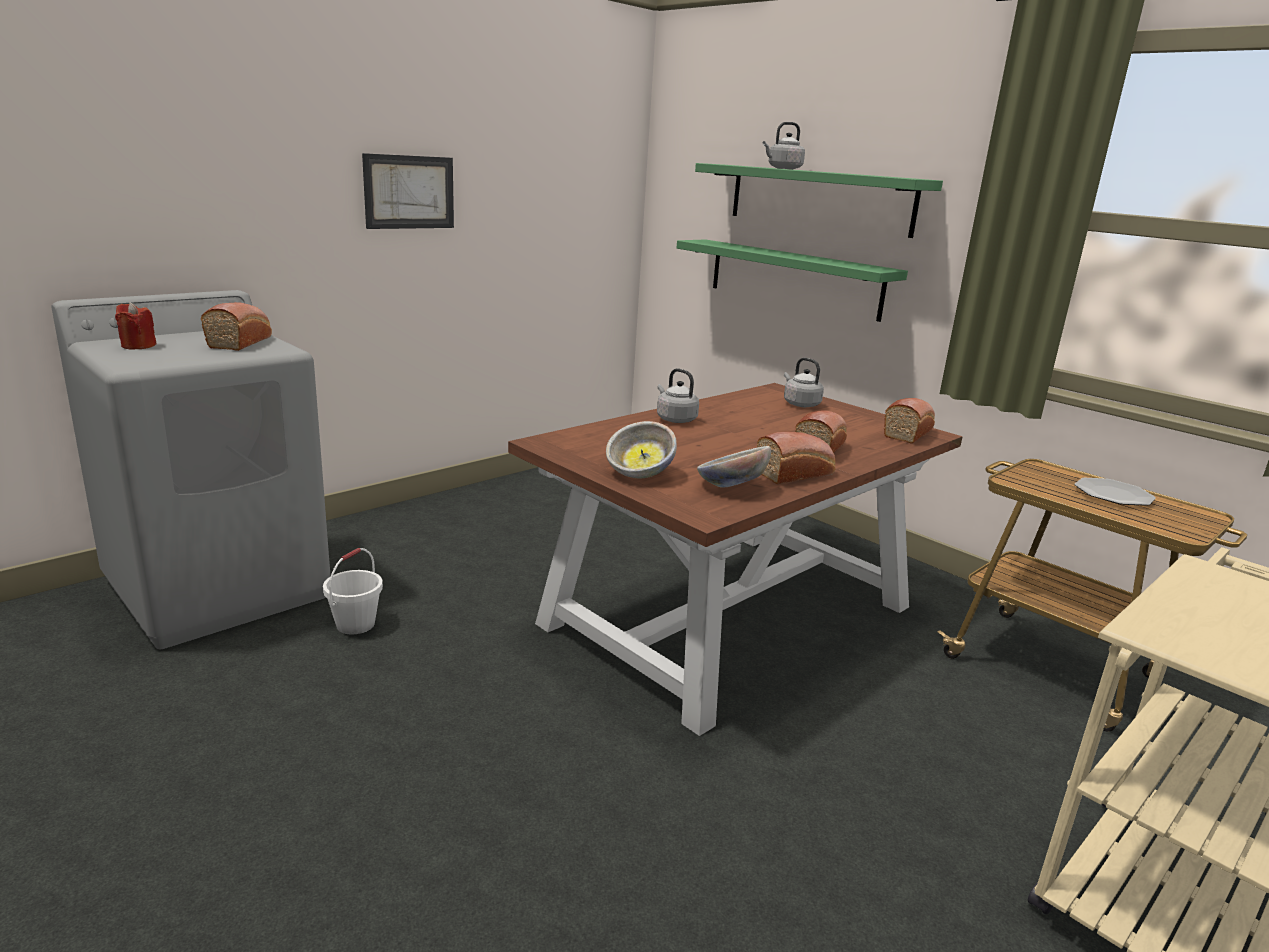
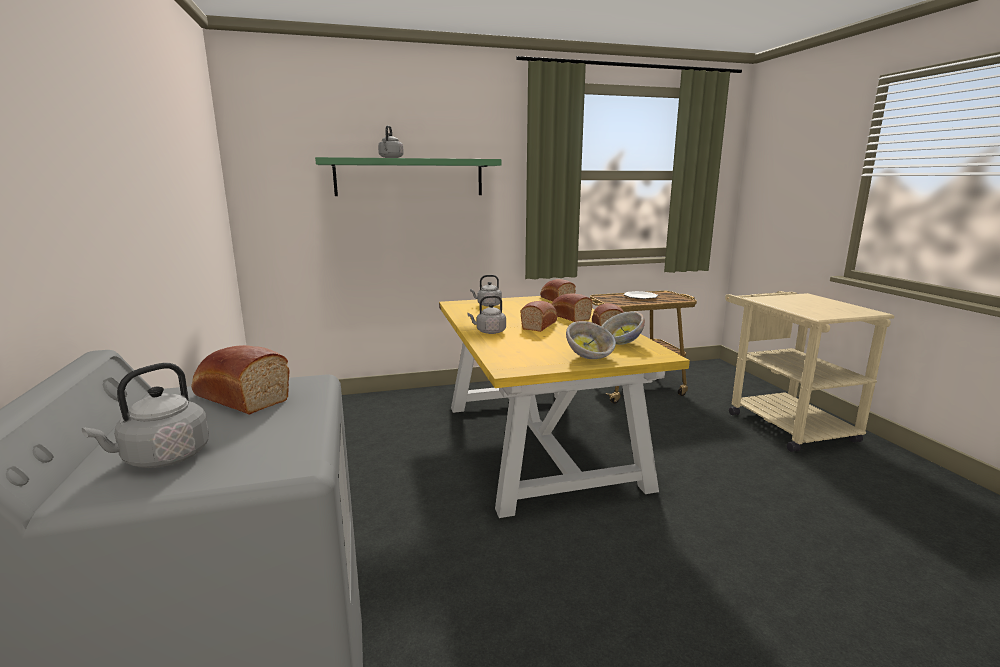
camera: 60 degrees left, 5 degrees down
(138, 346) = (162, 458): red candle -> grey kettle
(355, 624) = (428, 621): white bucket -> none
(409, 192) = (145, 197): picture -> none
(729, 616) = (539, 444): brown dining table -> yellow dining table
(747, 438) = (540, 325): none -> bread
(793, 278) = (400, 233): green shelf -> none

